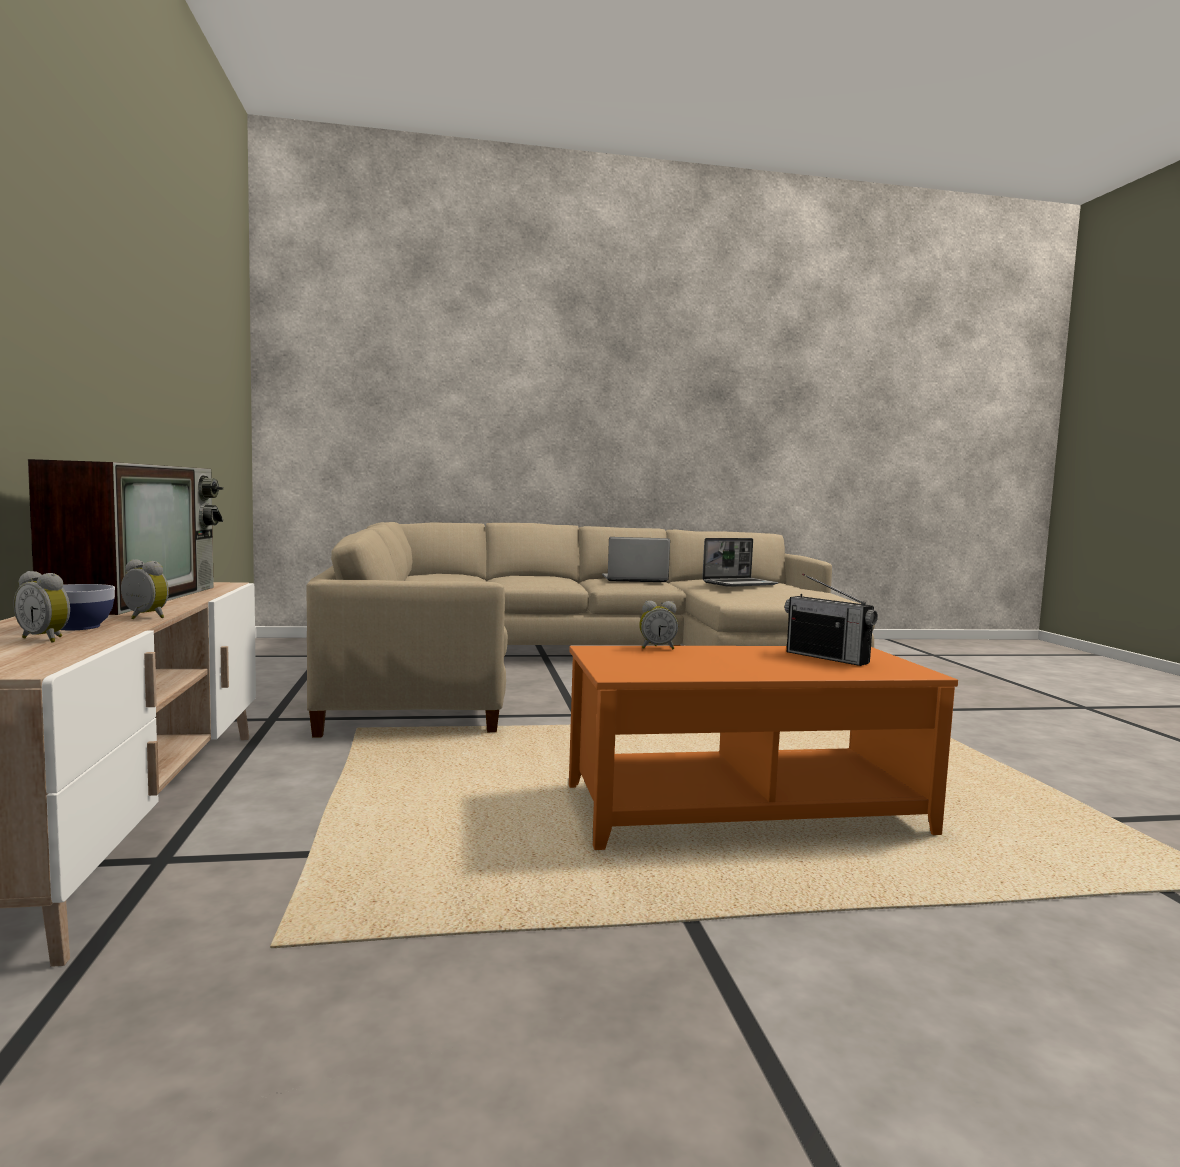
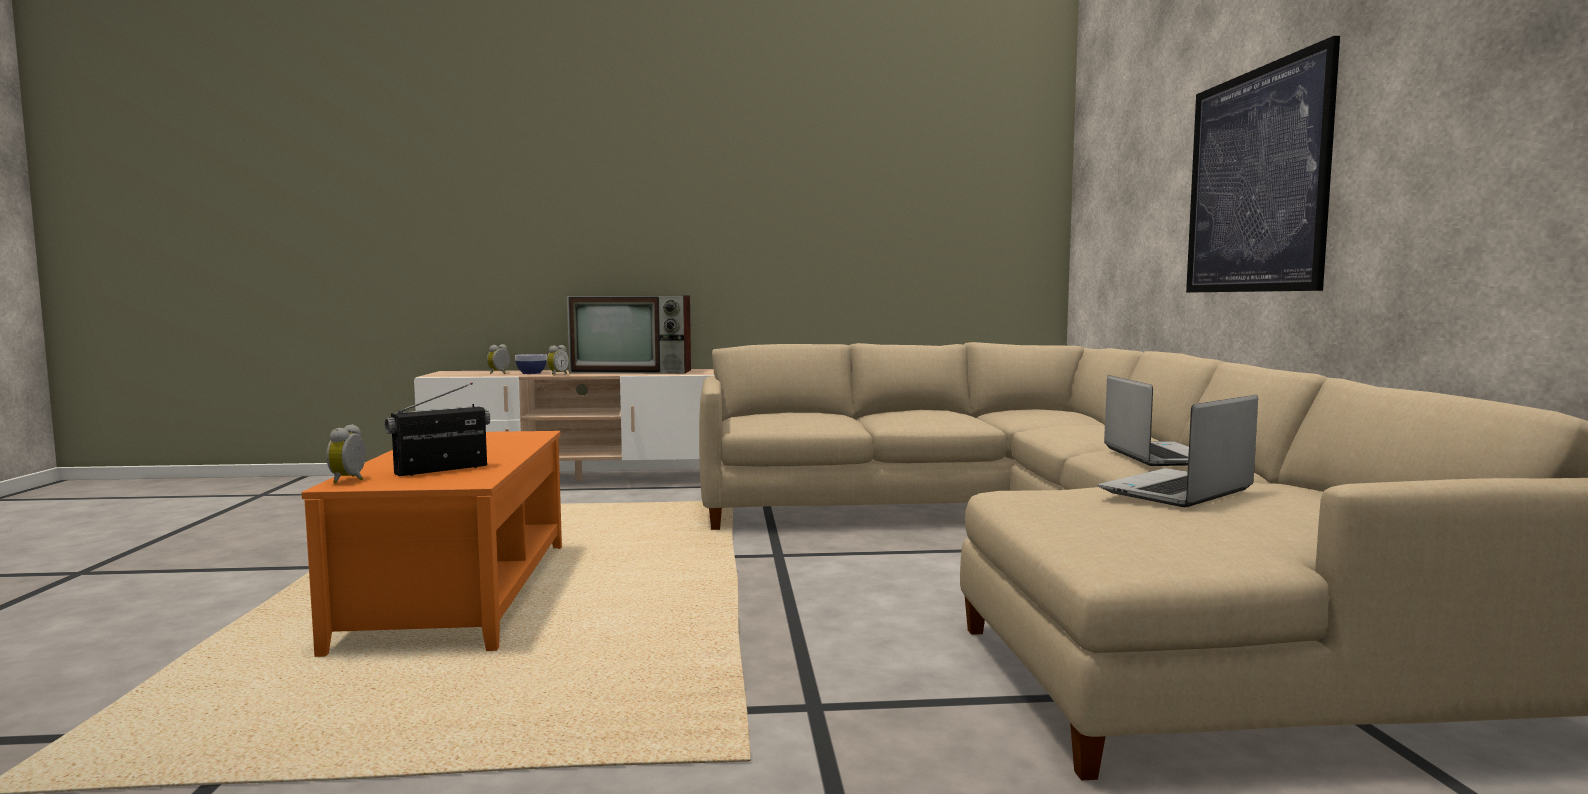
camera: 95 degrees right, 0 degrees up
(547, 418) = (1255, 181): none -> picture
(657, 648) = (531, 441): alarm clock -> alarm clock (350, 480)
(740, 584) = (1177, 491): laptop -> laptop turned 75 degrees clockwise

